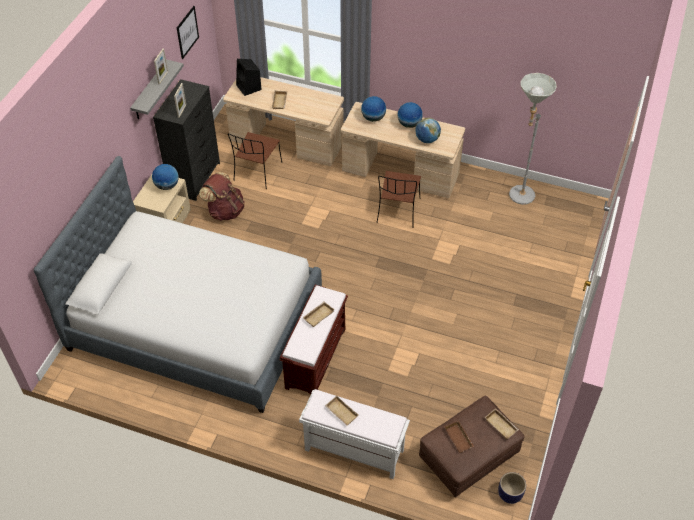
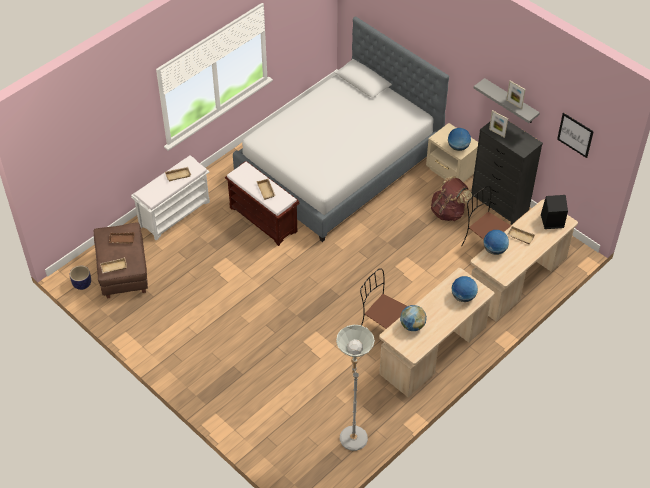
camera: 115 degrees right, 0 degrees up
(409, 124) = (441, 321): globe -> globe (494, 250)

